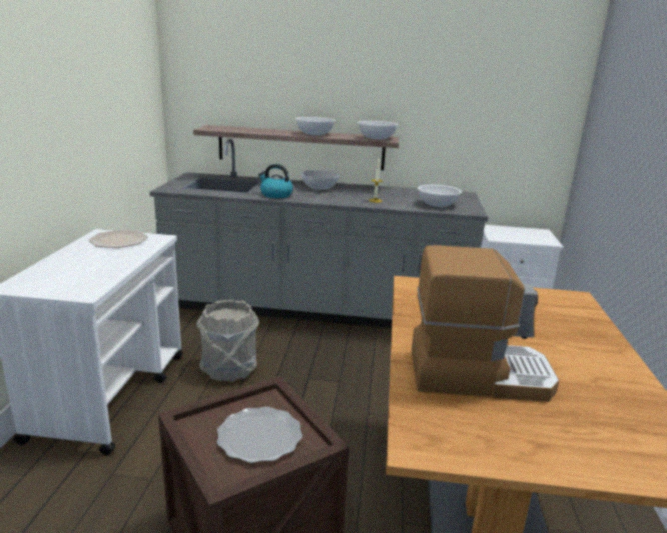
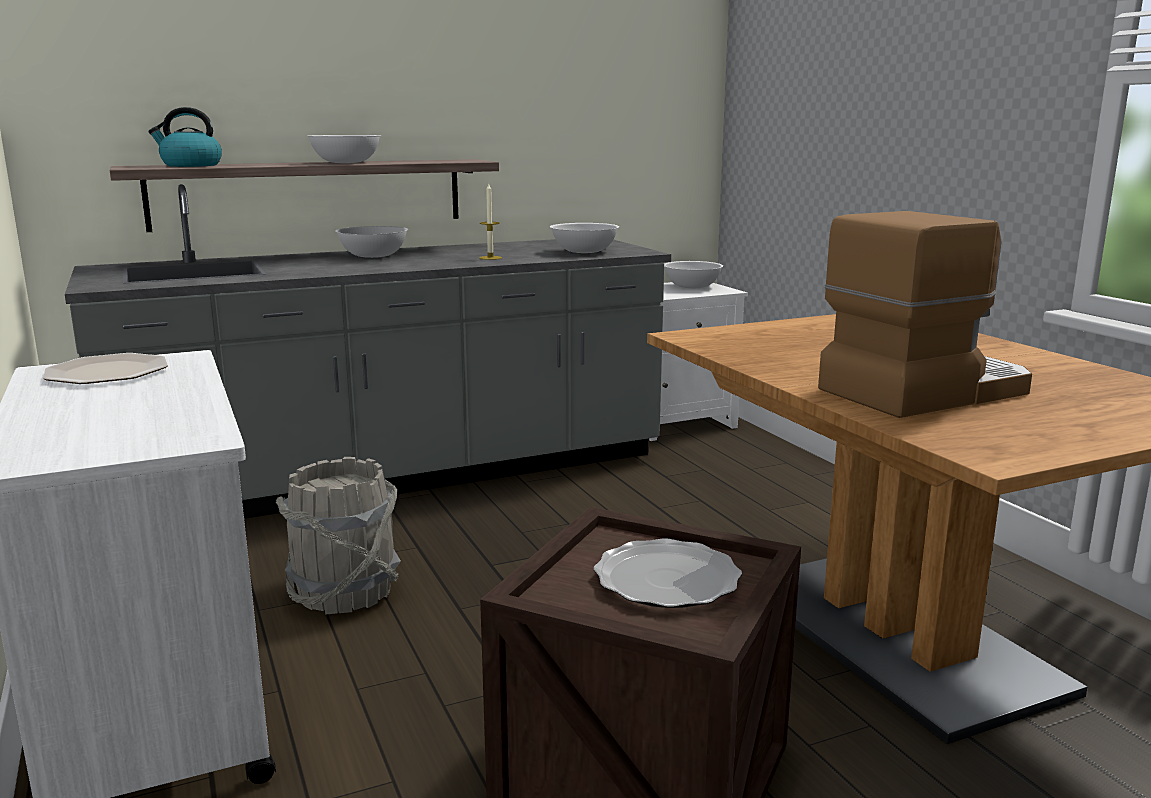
camera: 30 degrees left, 5 degrees down
(275, 195) = (320, 270): kettle -> kettle (190, 165)
(376, 138) = (453, 160): white bowl -> white bowl (691, 287)

